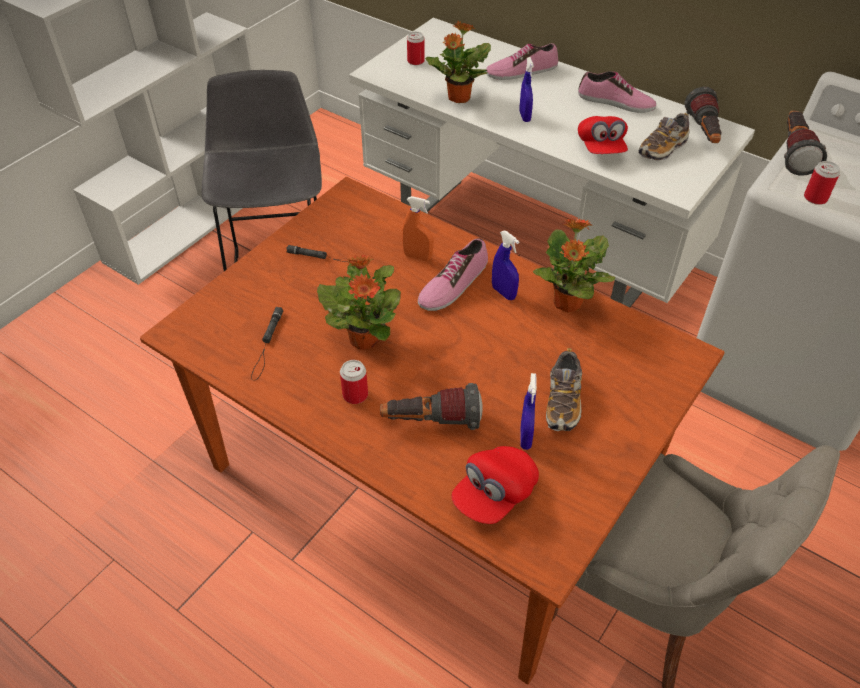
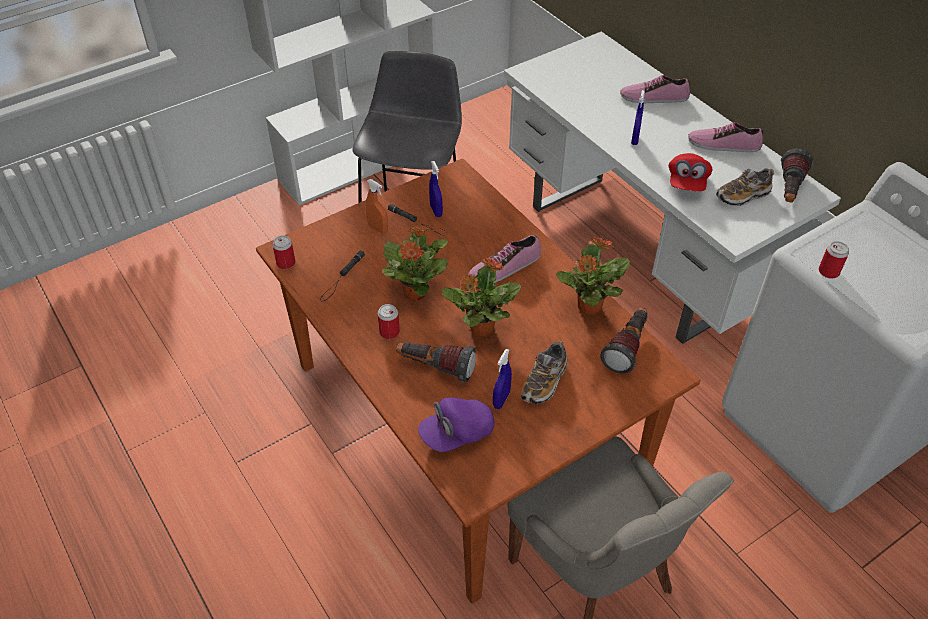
camera: 20 degrees right, 0 degrees up
(415, 61) = (565, 69): can -> can (286, 263)
(418, 256) = (487, 238): orange spray bottle -> orange spray bottle (378, 228)
(458, 98) = (585, 110): potted plant -> potted plant (480, 328)
(494, 494) = (456, 433): red cap -> purple cap
(503, 292) = (541, 284): blue spray bottle -> blue spray bottle (436, 210)
(615, 102) = (723, 144): shoe -> shoe turned 150 degrees clockwise
(793, 153) = (834, 228): flashlight -> flashlight (627, 348)

